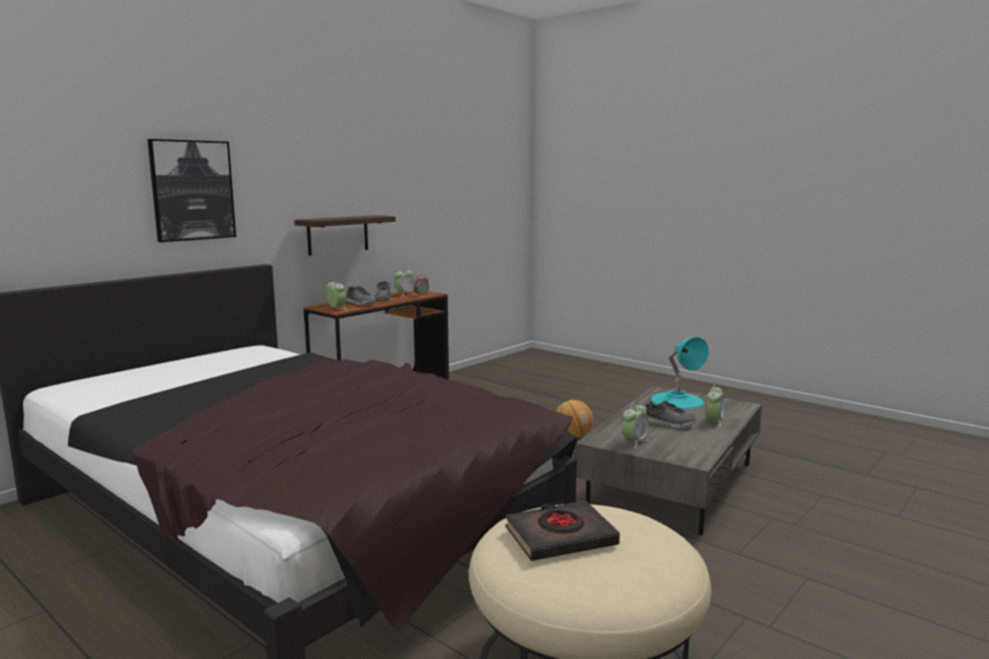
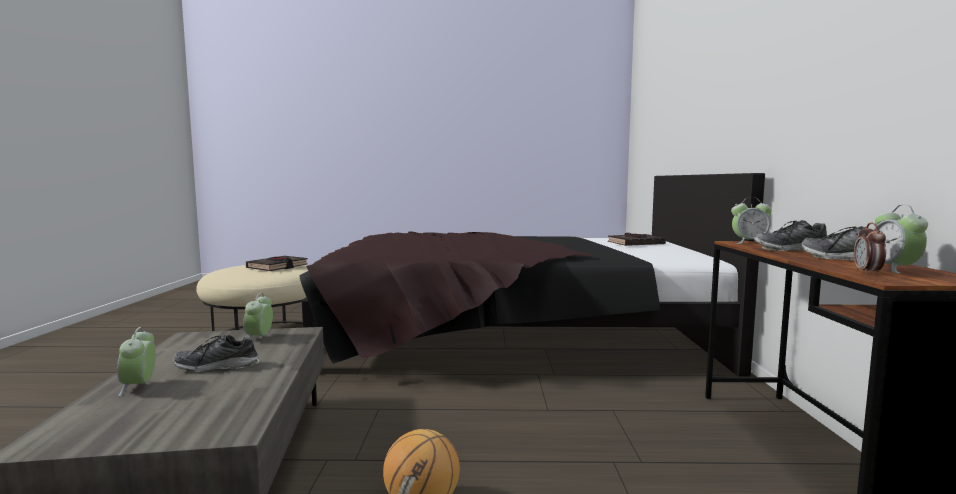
camera: 140 degrees right, 5 degrees down
(163, 375) = (635, 244): none -> black book
(192, 190) = (736, 92): picture -> none
(338, 235) = (859, 133): shelf -> none
(677, 400) = (197, 414): turquoise table lamp -> none

